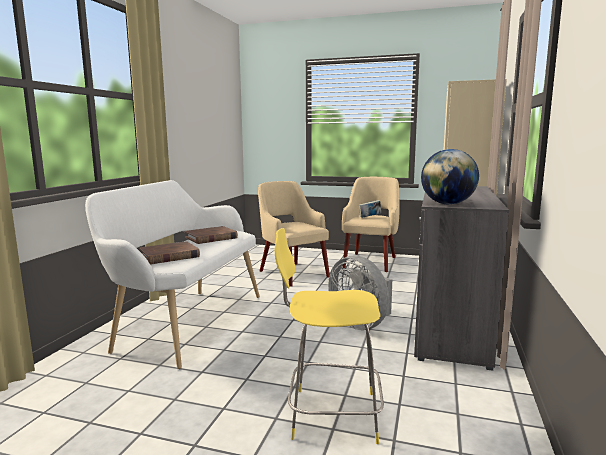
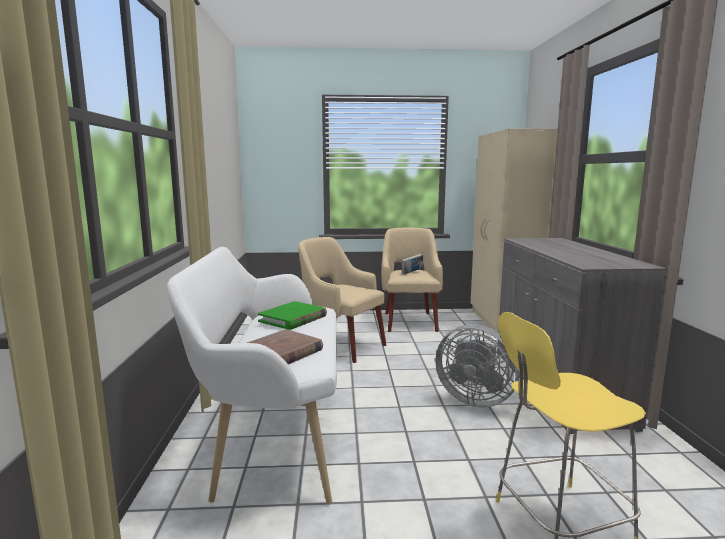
camera: 20 degrees left, 0 degrees up
(211, 238) = (293, 318): brown book -> green book
(447, 204) = (597, 264): globe -> none

